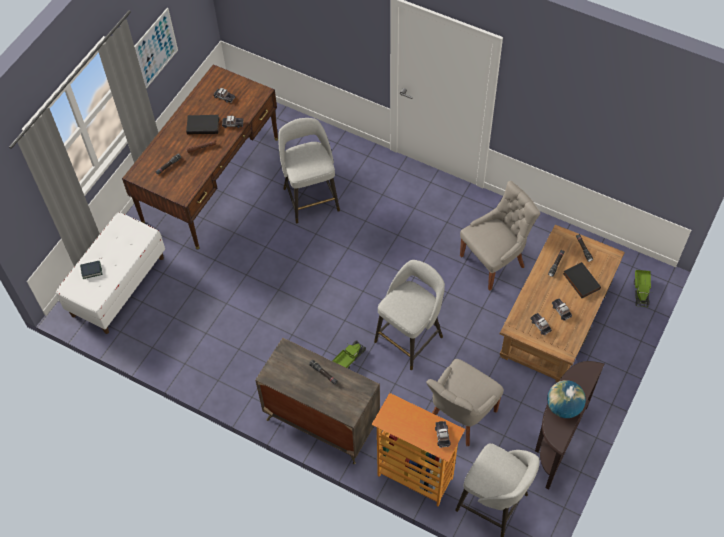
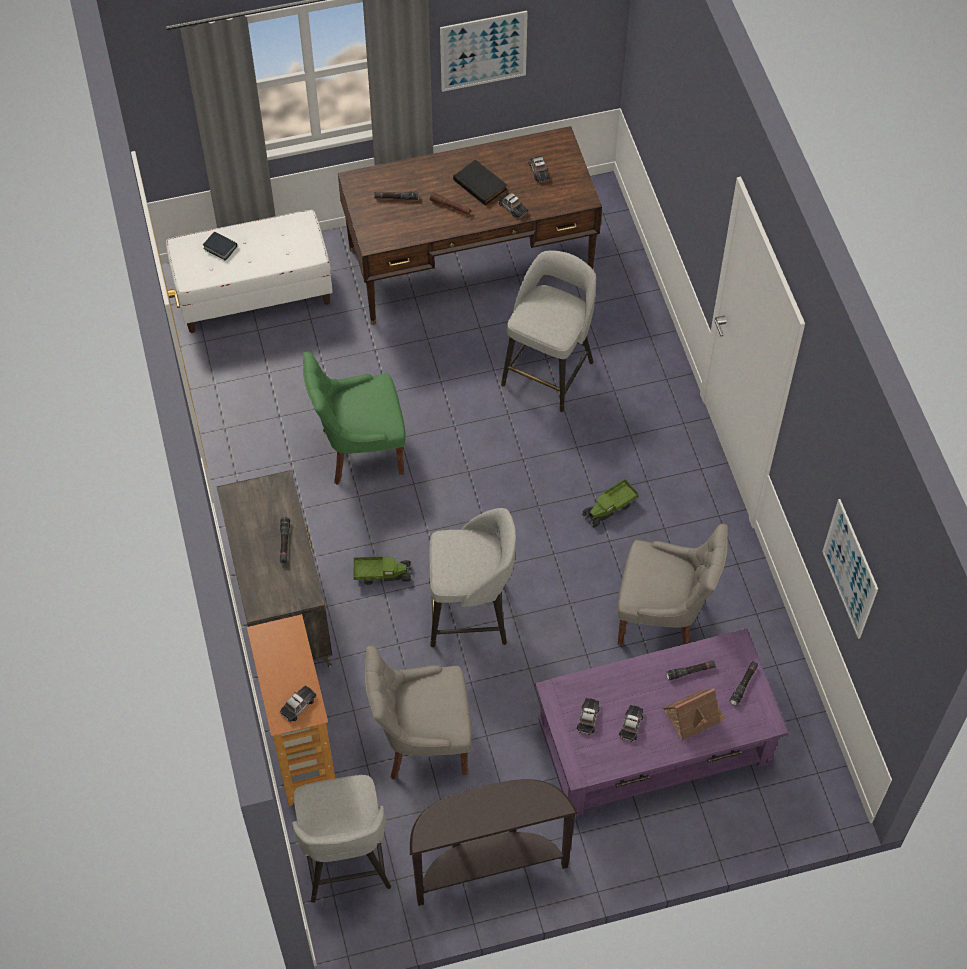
camera: 45 degrees right, 0 degrees up
(266, 312) = (360, 450): none -> green chair
(556, 318) = (653, 744): brown coffee table -> purple coffee table
(563, 407) = (474, 810): globe -> none
(580, 281) = (693, 715): black book -> toy house
(607, 143) = (850, 569): none -> picture
(641, 291) = (791, 809): toy truck -> toy truck (609, 508)

